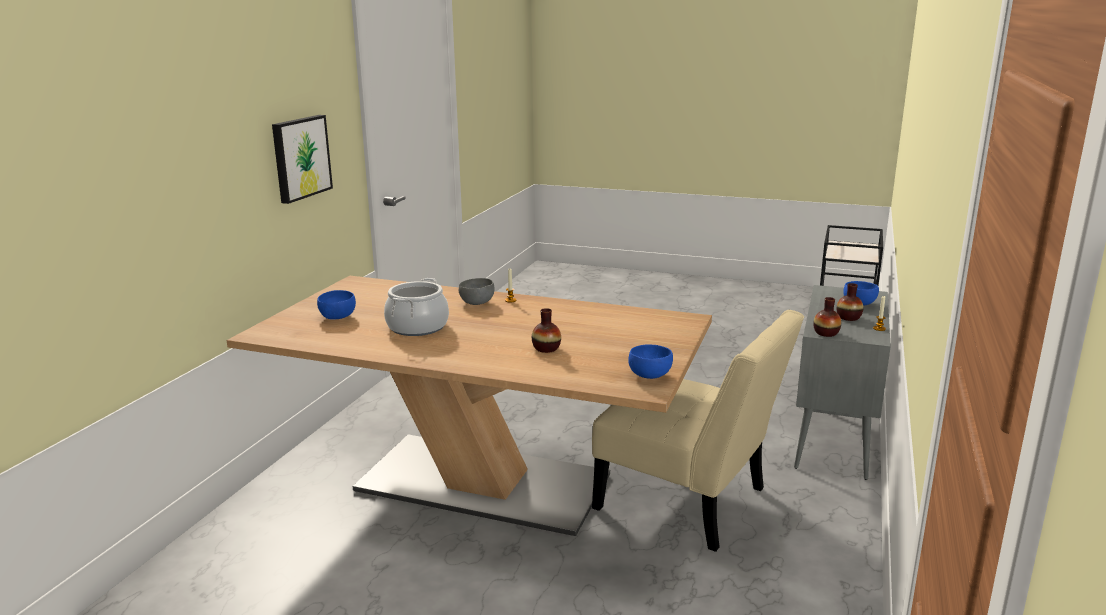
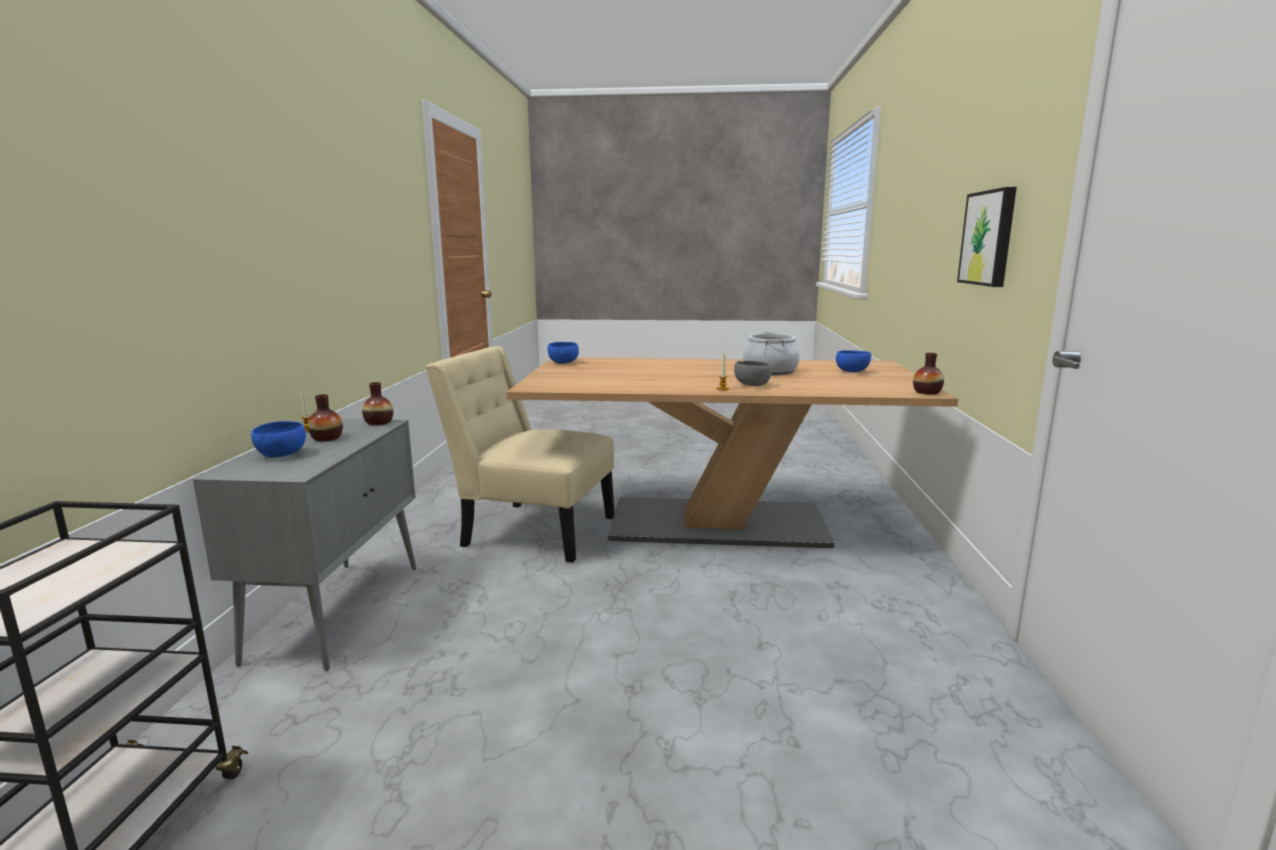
camera: 165 degrees right, 5 degrees down
(546, 348) = (647, 368): vase -> vase (927, 392)

